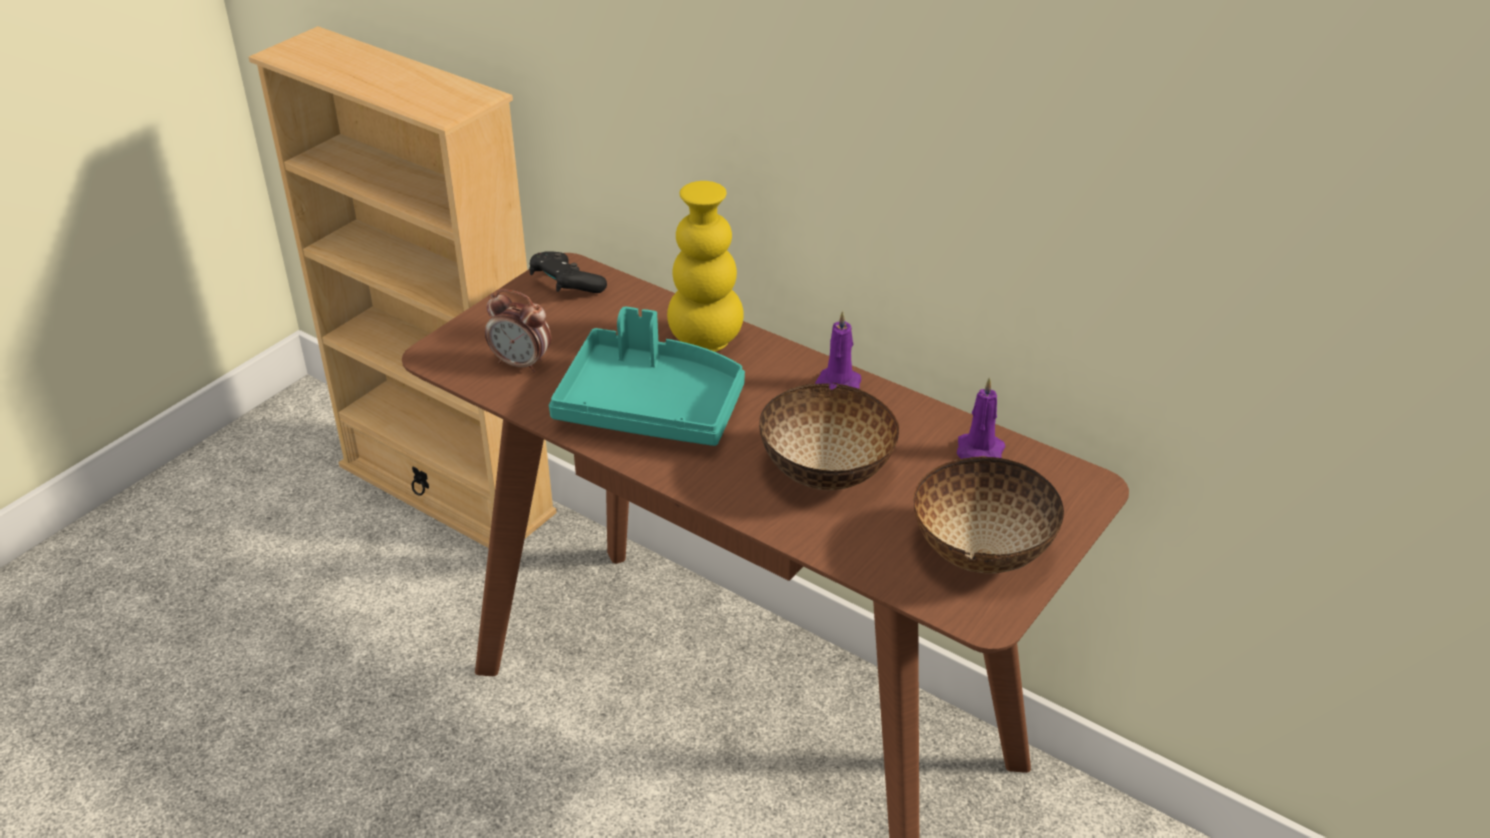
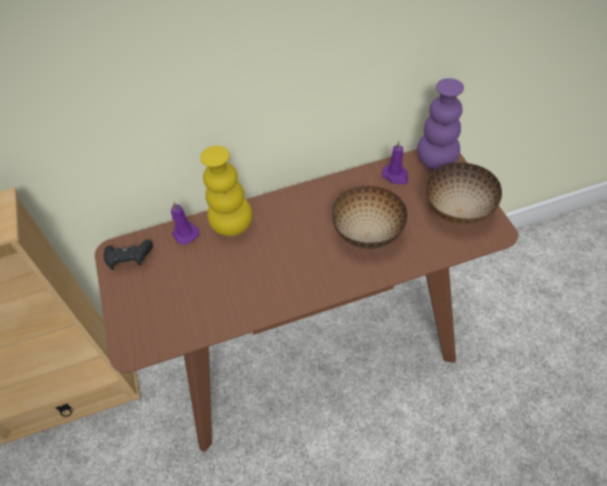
camera: 50 degrees left, 15 degrees up
(521, 364) = (177, 313): alarm clock -> none
(651, 407) = (264, 275): turquoise tray -> none
(839, 383) = (308, 194): purple candle -> purple candle (184, 233)
(1062, 486) = (436, 162): none -> purple vase

